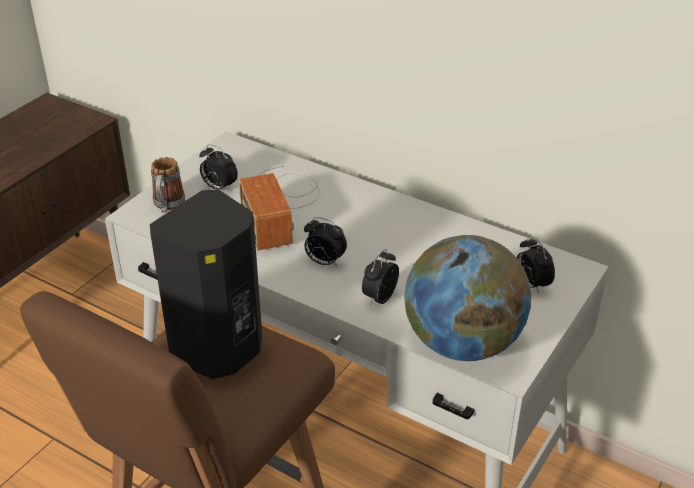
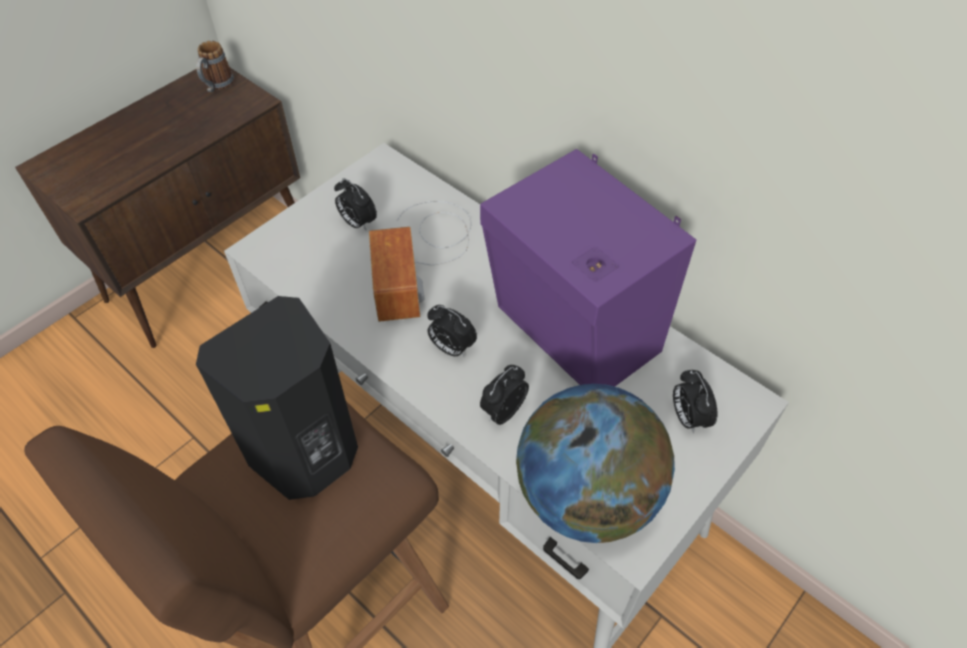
camera: 10 degrees right, 15 degrees up
(167, 206) = (295, 242): mug -> mug (217, 86)
(424, 242) = (573, 335): none -> purple speaker

